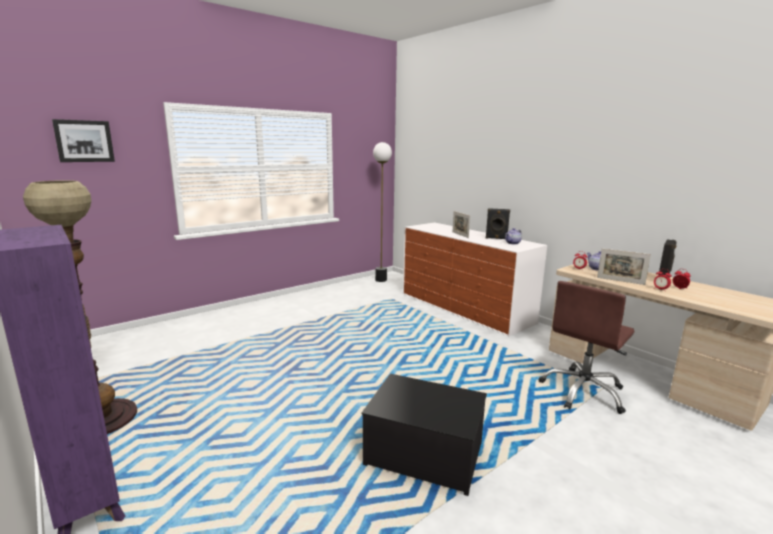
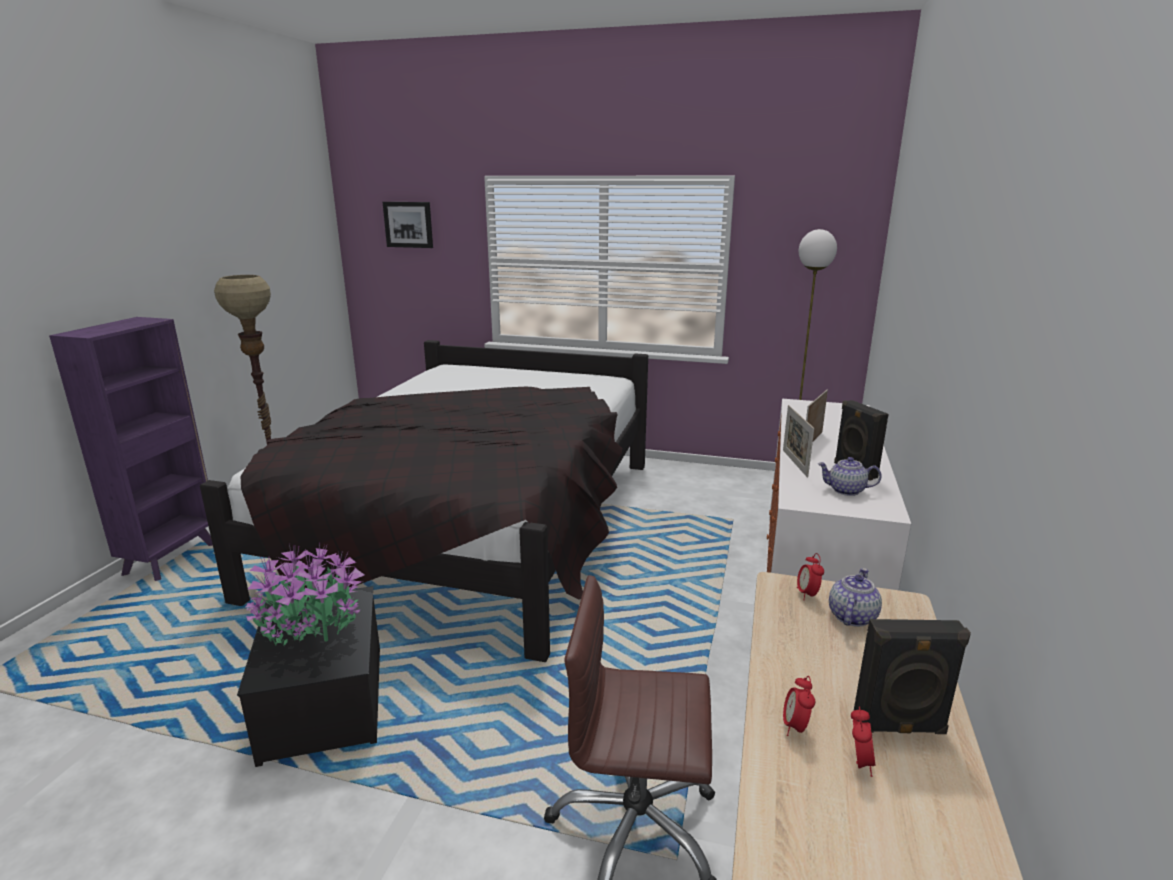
camera: 55 degrees right, 5 degrees up
(287, 352) = (475, 524): none -> black bed
(415, 401) = (310, 624): none -> potted plant
(620, 281) = (788, 659): picture frame -> picture frame (794, 463)

